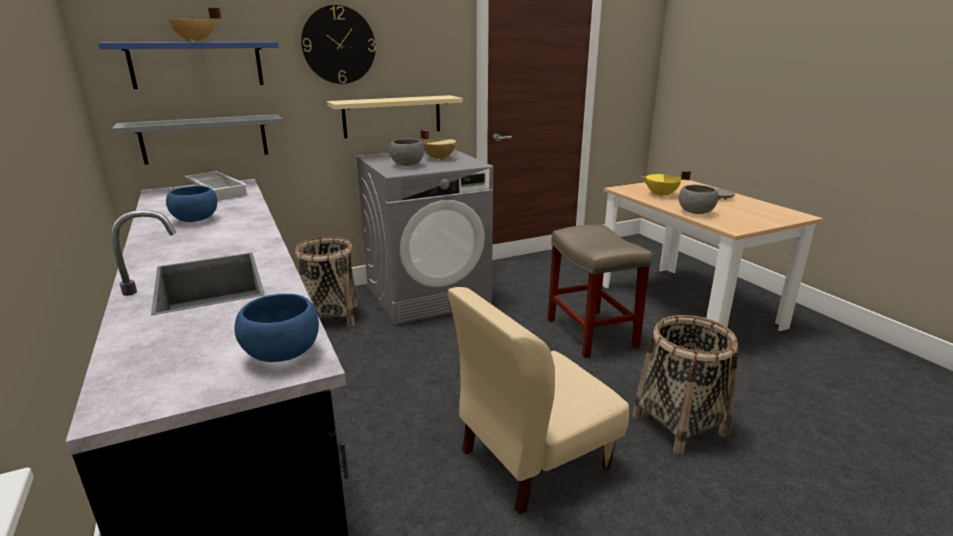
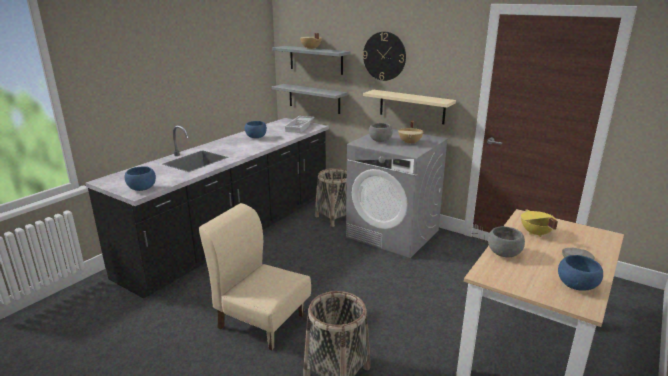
camera: 60 degrees right, 0 degrees up
(197, 64) = (316, 60): blue shelf -> grey shelf
(590, 332) = (420, 307): beige stool -> none
(764, 209) = (576, 286): none -> blue bowl

